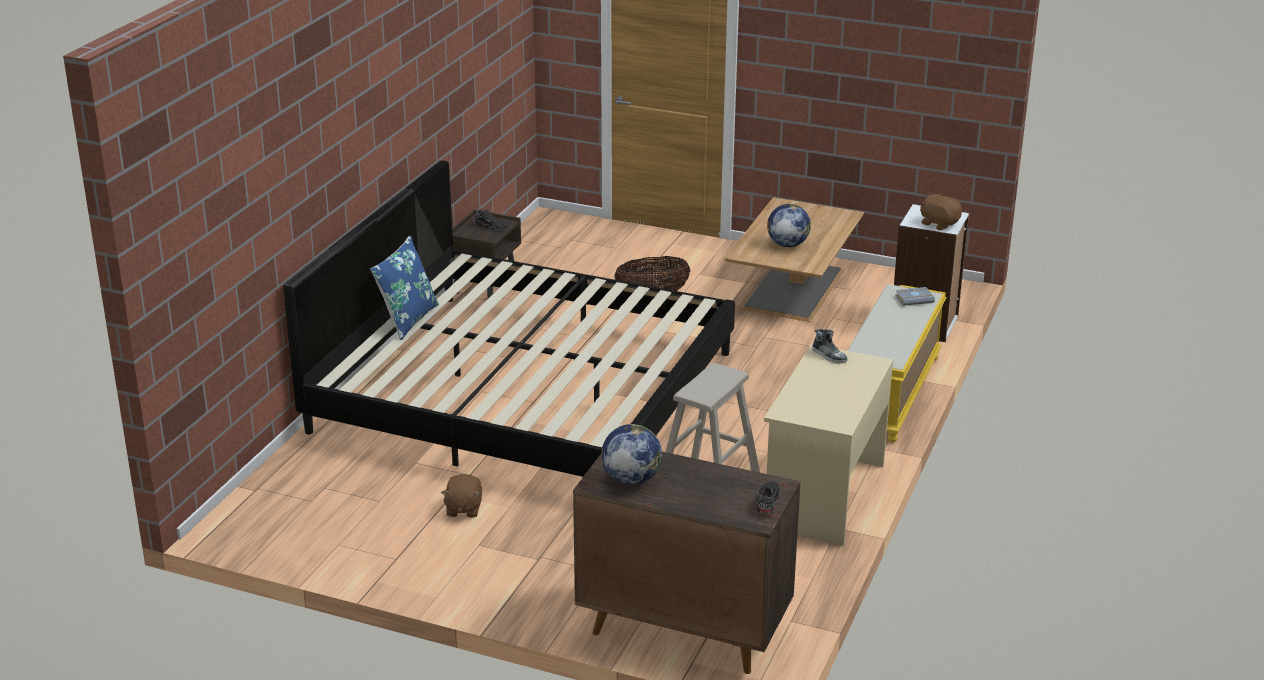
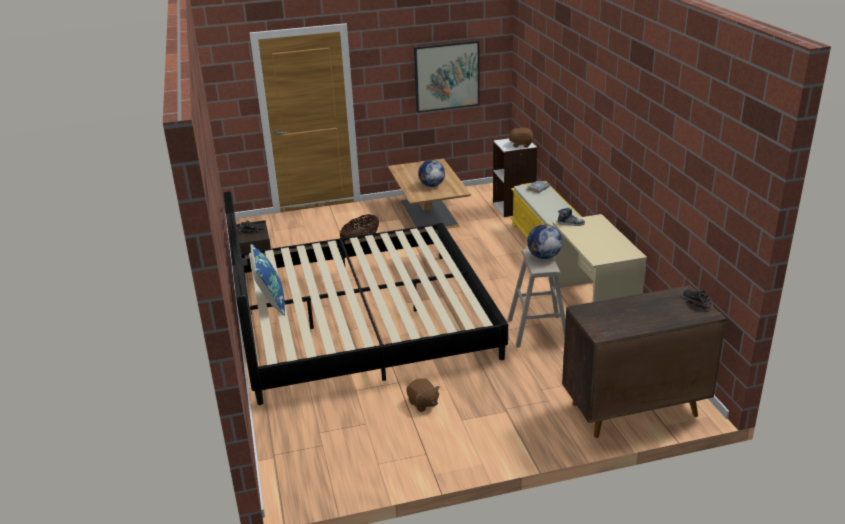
camera: 35 degrees left, 0 degrees up
(631, 479) = (613, 322): globe -> globe (543, 257)
(888, 81) = (446, 76): none -> picture

